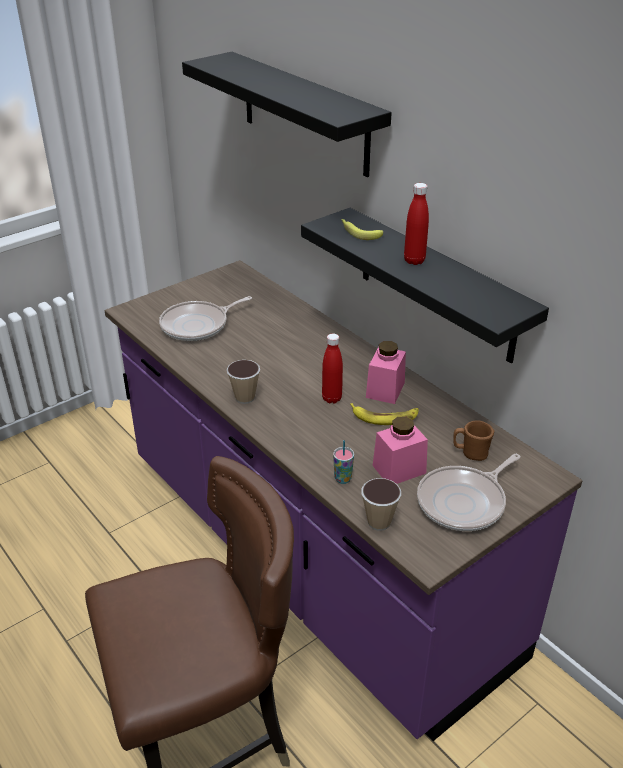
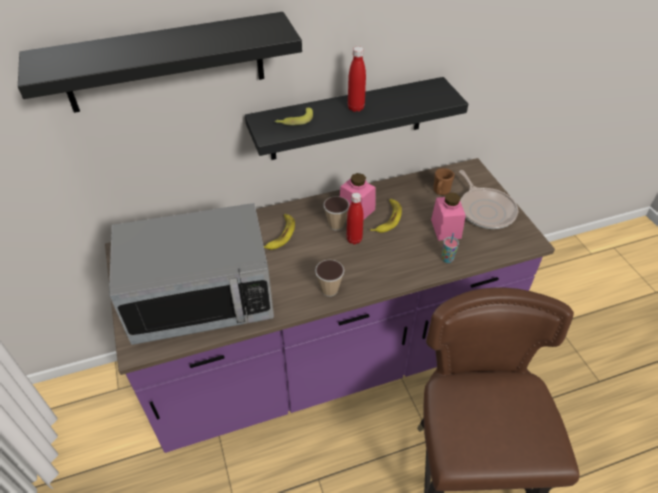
camera: 70 degrees left, 10 degrees up
(198, 325) = (201, 298): frying pan -> microwave
(308, 347) = (280, 234): none -> banana
(379, 522) = (494, 253): cup -> cup (336, 225)

